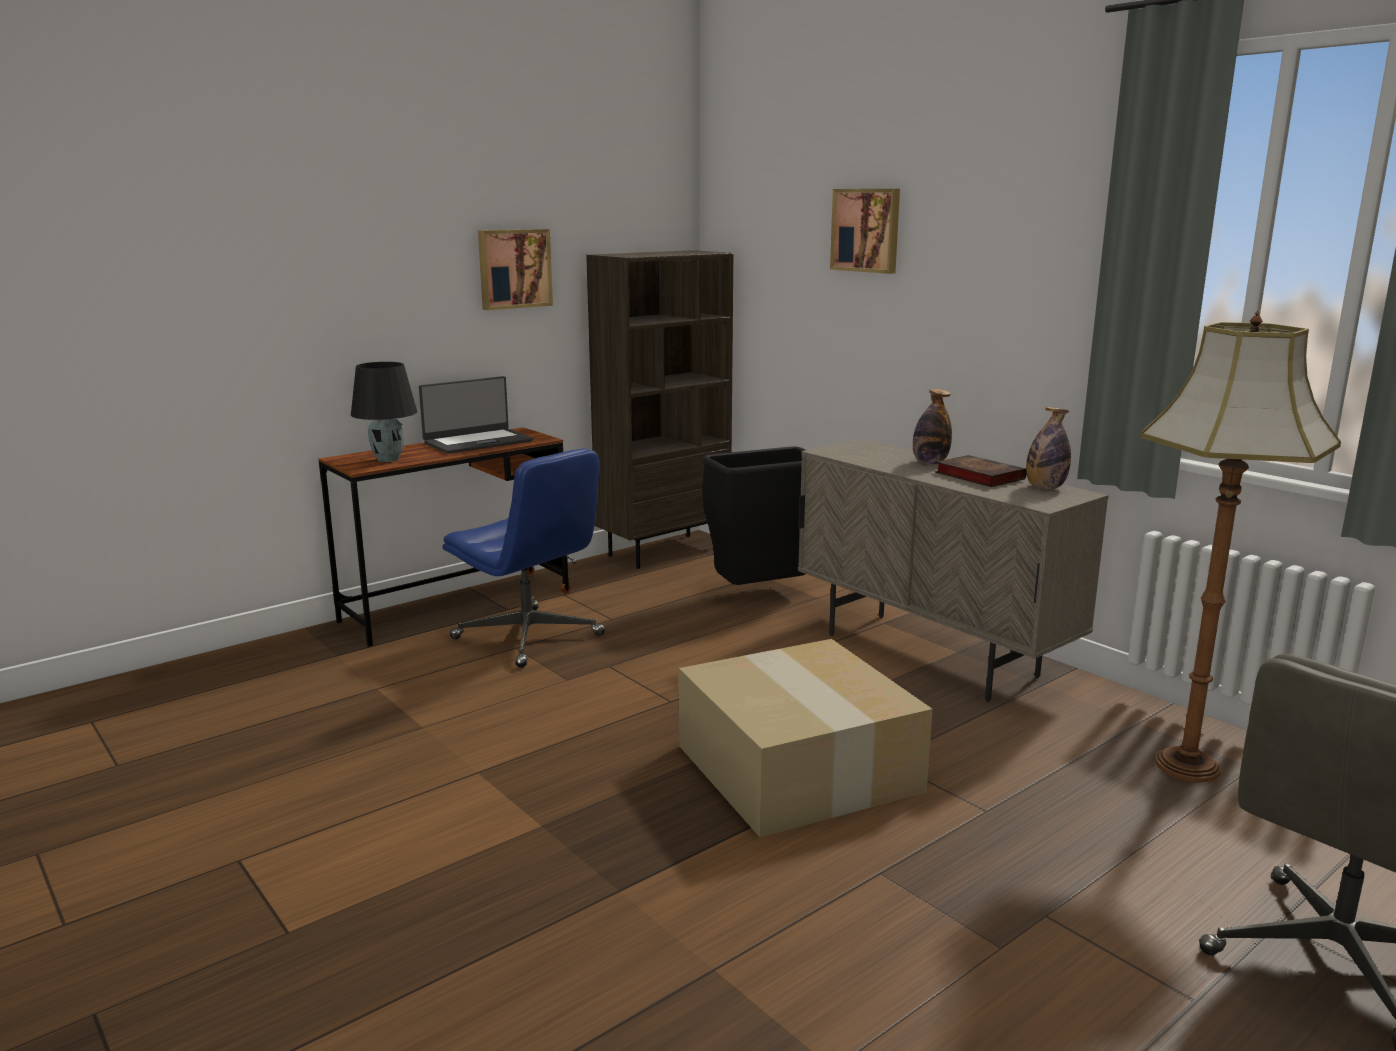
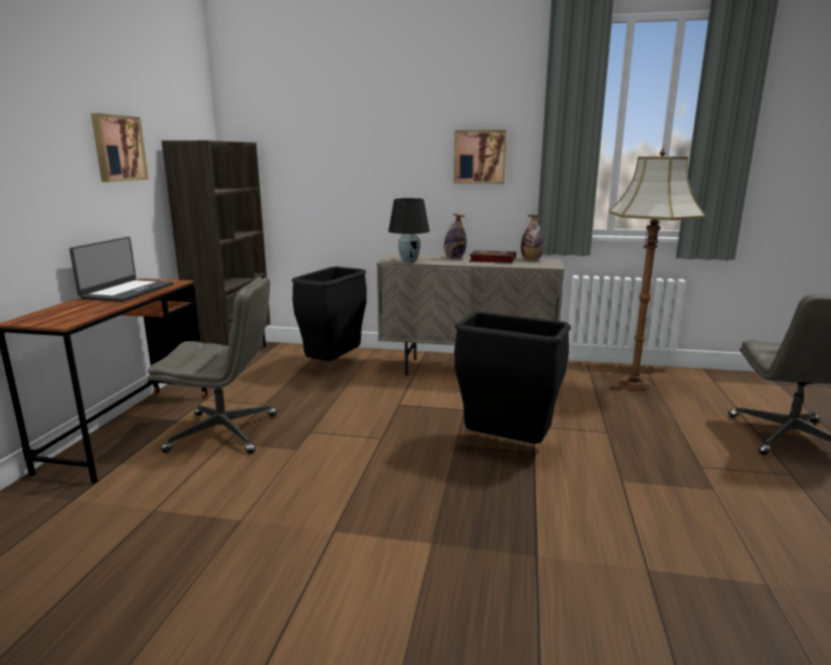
camera: 40 degrees left, 0 degrees up
(389, 459) = (75, 313): black table lamp -> black table lamp (409, 261)
(529, 637) = (225, 432): blue office chair -> grey office chair
(802, 769) = (506, 446): cardboard box -> black trash can
(867, 230) = (368, 123): picture -> picture (480, 157)

